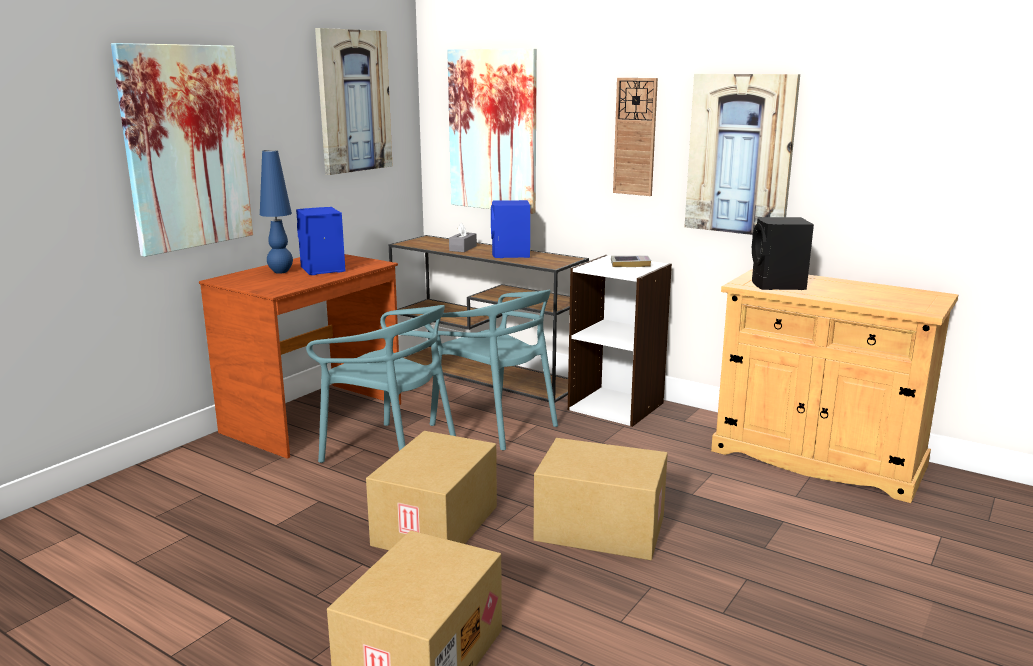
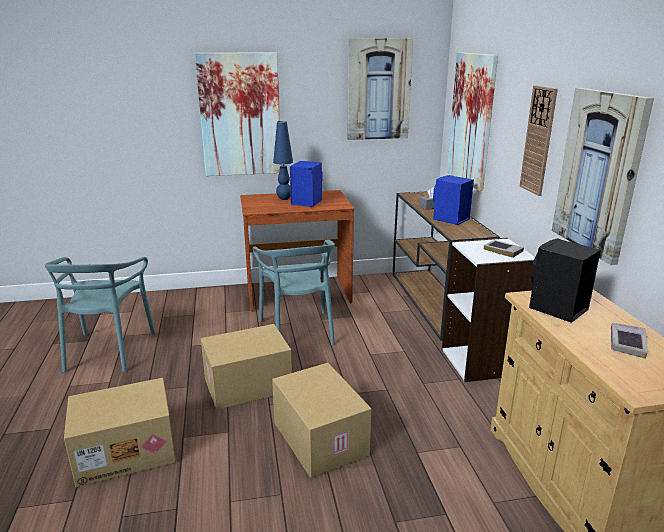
camera: 45 degrees right, 5 degrees up
(495, 423) = (381, 338): turquoise chair -> turquoise chair (108, 351)
(859, 290) = (627, 343): none -> book

